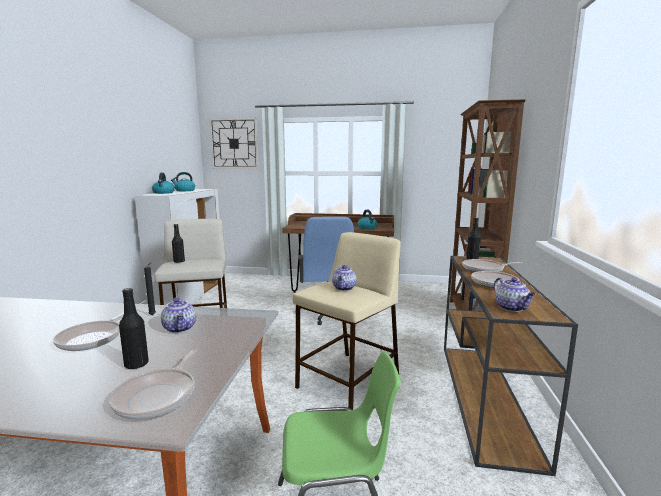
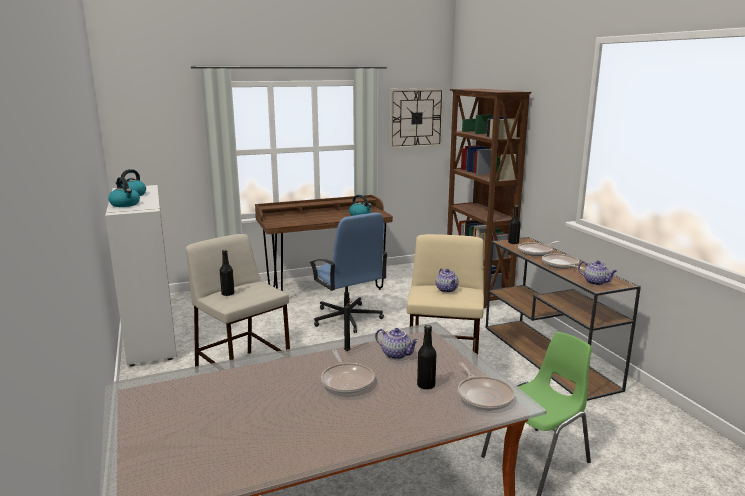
camera: 30 degrees left, 5 degrees up
(234, 143) = (155, 116): wall clock -> wall clock (416, 118)

